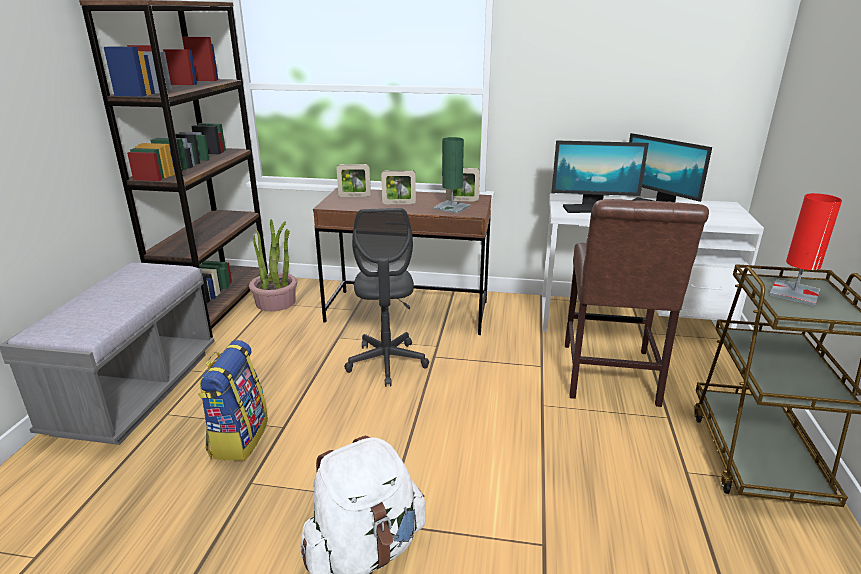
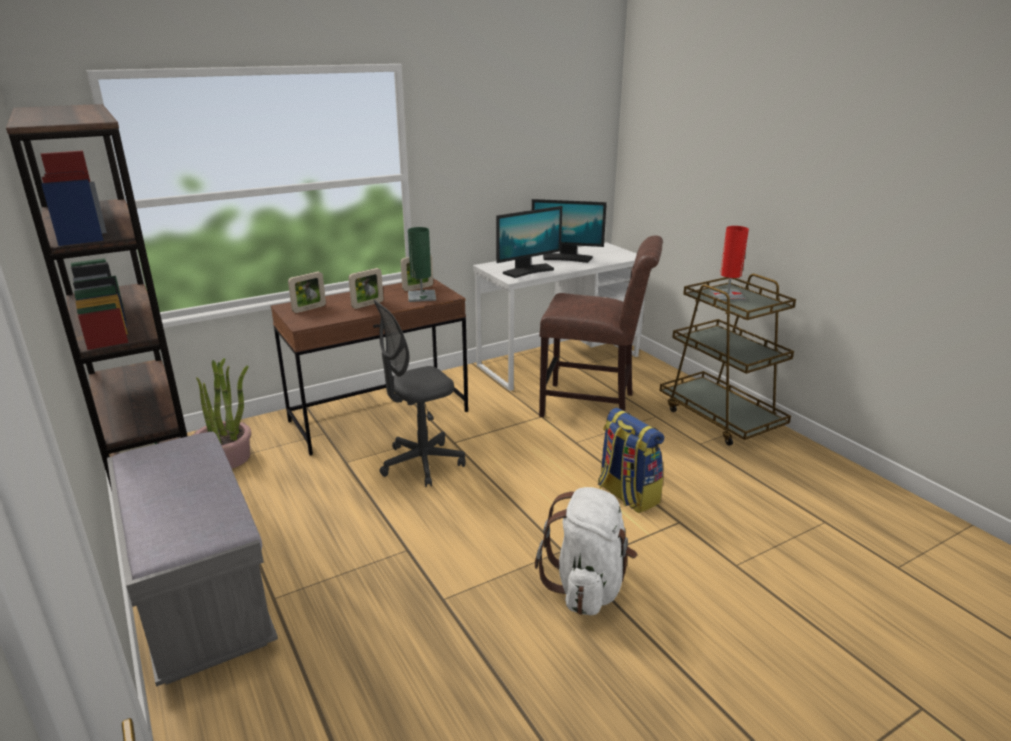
camera: 40 degrees left, 0 degrees up
(238, 438) = (379, 577): backpack -> backpack (626, 495)
(387, 363) = (422, 463): grey office chair -> grey office chair turned 105 degrees clockwise
(609, 377) = (593, 406): brown chair -> brown chair turned 45 degrees counterclockwise

